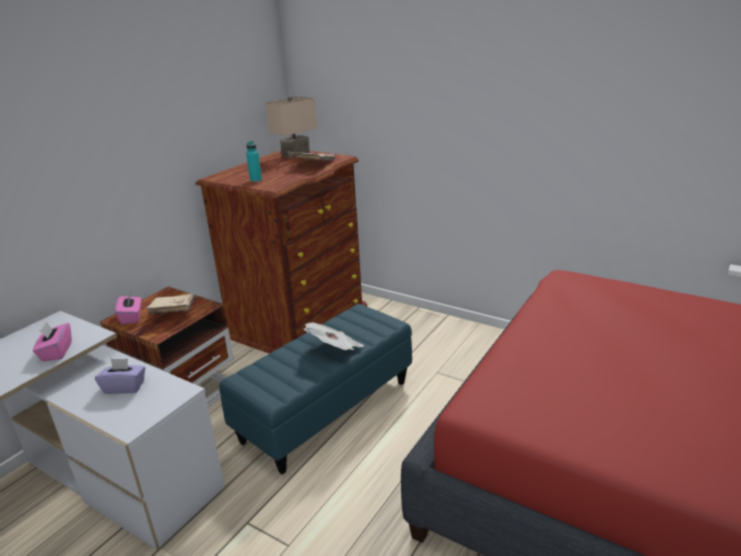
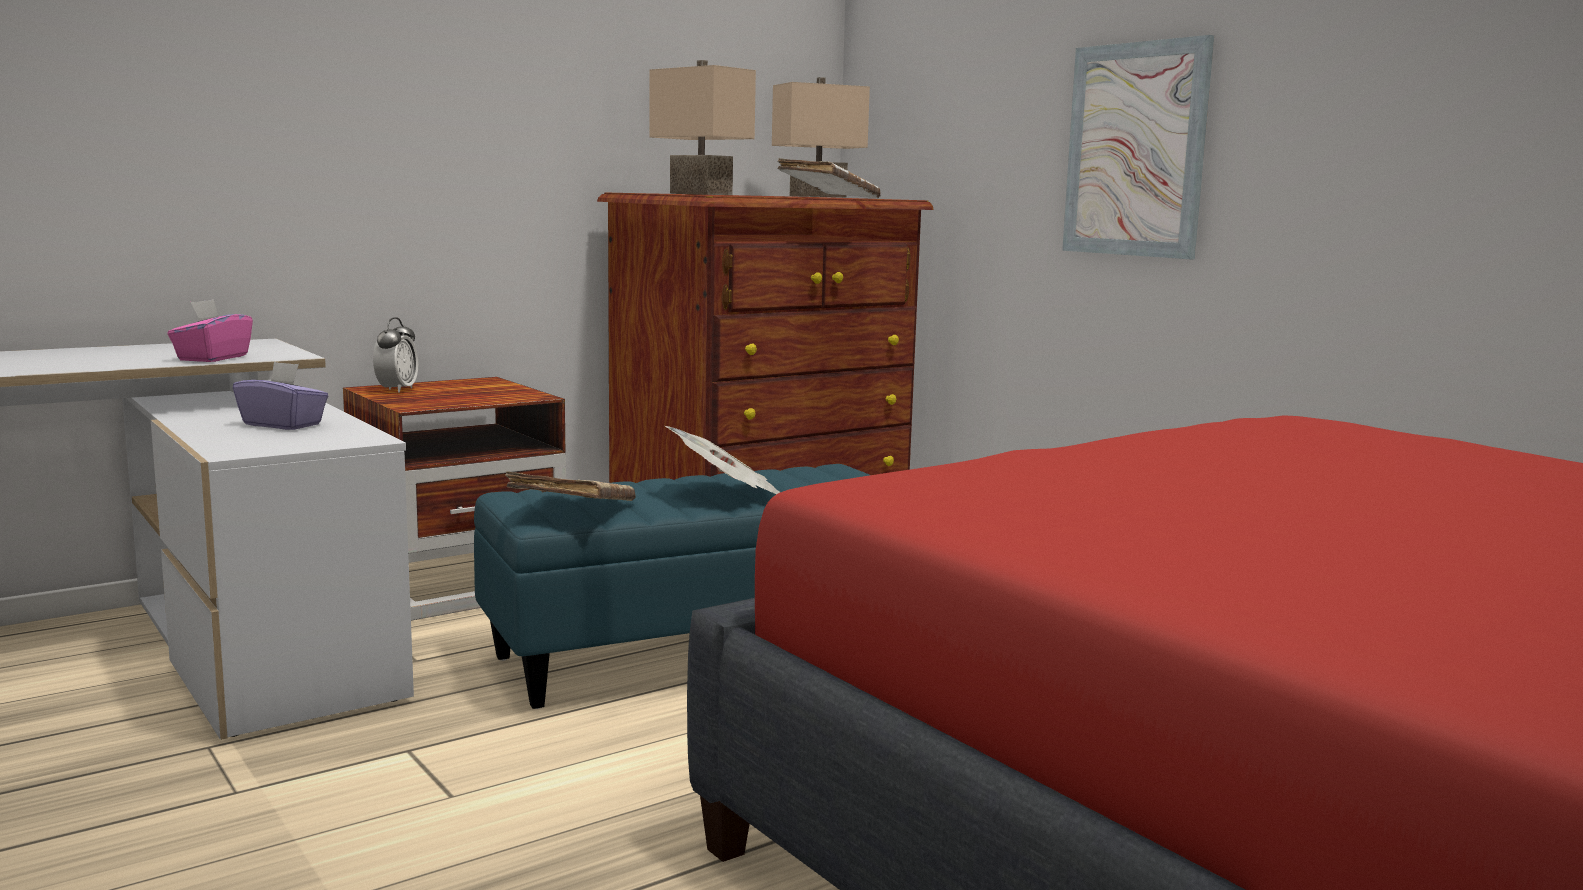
camera: 20 degrees right, 15 degrees down
(132, 317) = (397, 390): pink tissue box -> alarm clock
(173, 312) = (468, 394): beige book -> beige book (572, 511)
(256, 180) = (698, 194): turquoise bottle -> beige table lamp
(459, 136) = (1135, 150): none -> picture

